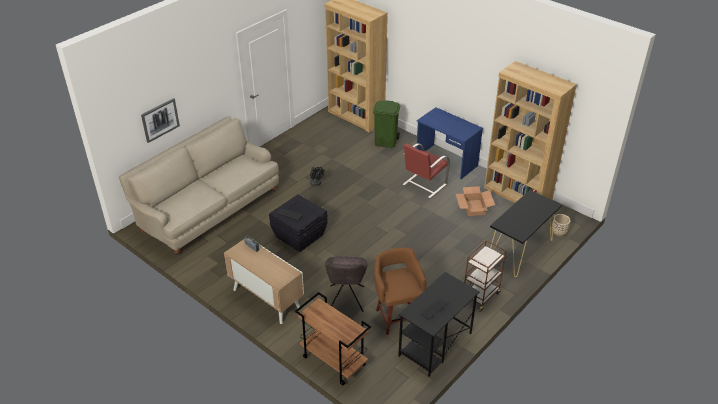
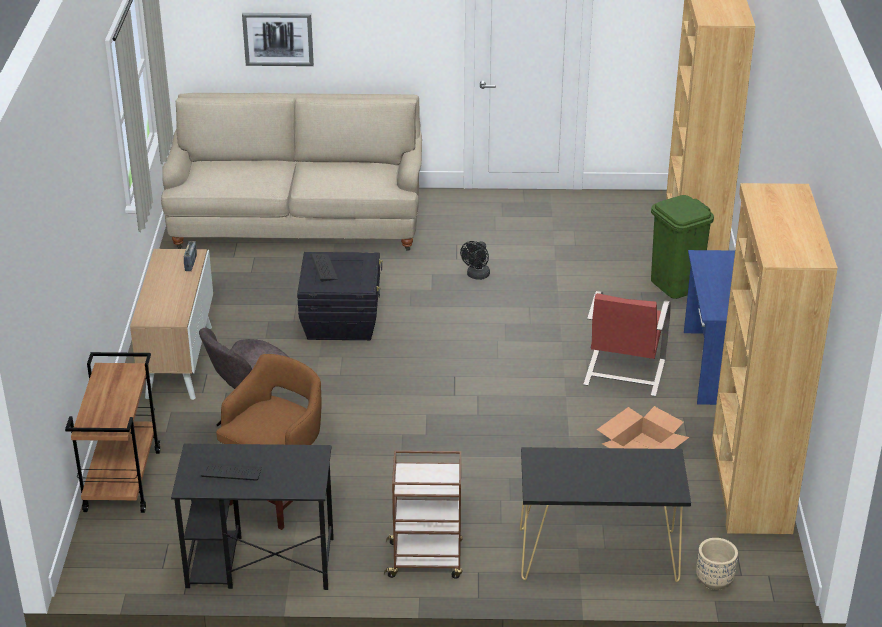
camera: 50 degrees right, 5 degrees down
(423, 185) = (623, 373): red chair -> red chair turned 75 degrees counterclockwise

